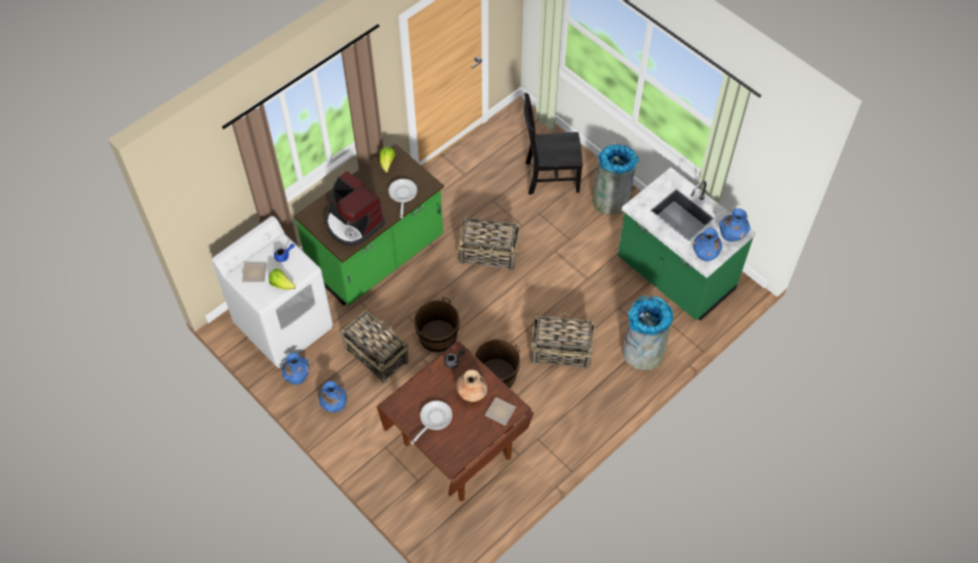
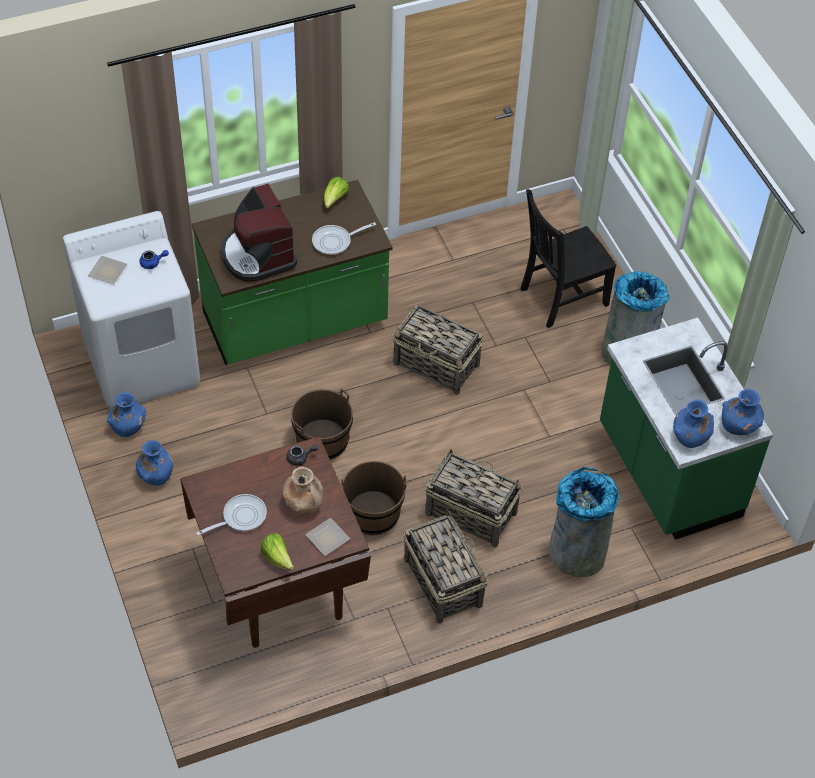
camera: 20 degrees right, 5 degrees down
(282, 284) = (133, 295): lettuce -> lettuce (277, 558)
(376, 355) = (235, 436): basket -> basket (442, 581)
(402, 195) = (335, 242): frying pan -> frying pan turned 135 degrees counterclockwise
(549, 176) = (561, 297): black chair -> black chair turned 45 degrees counterclockwise

